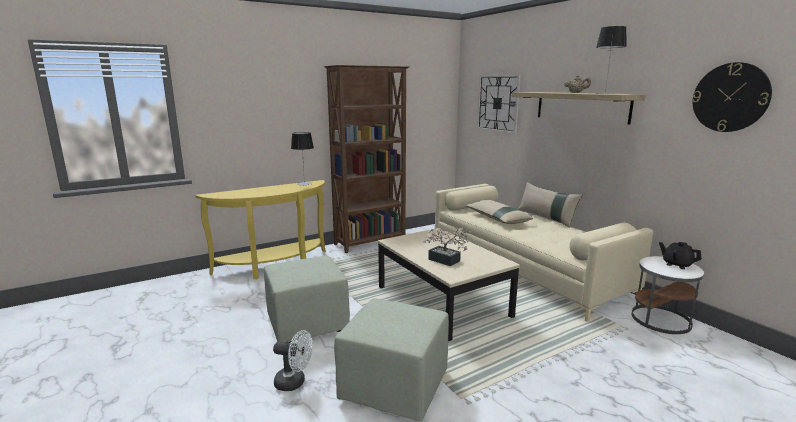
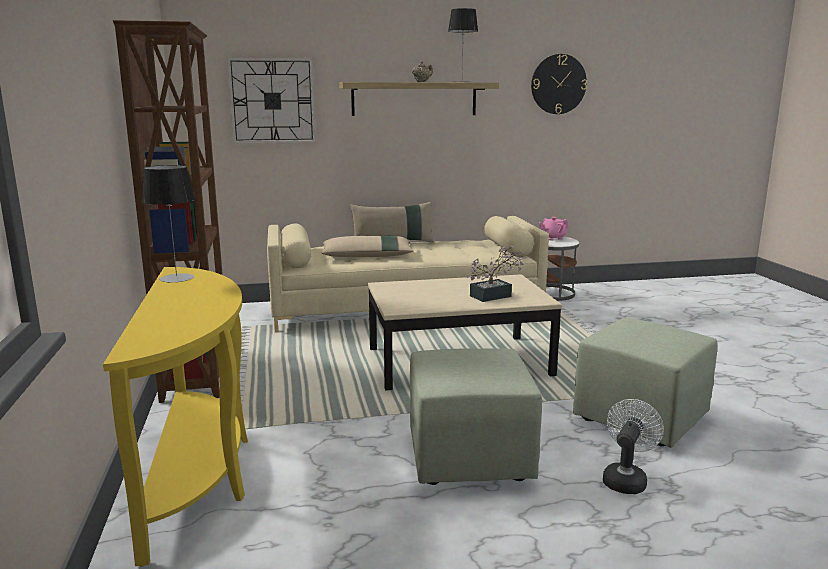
camera: 70 degrees left, 0 degrees up
(677, 264) = (552, 238): black teapot -> pink teapot

